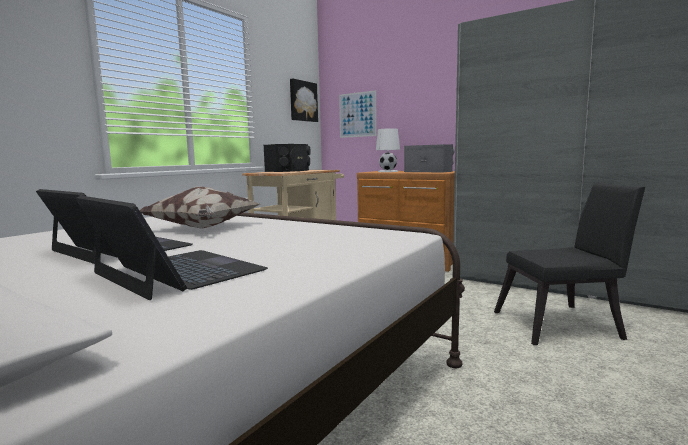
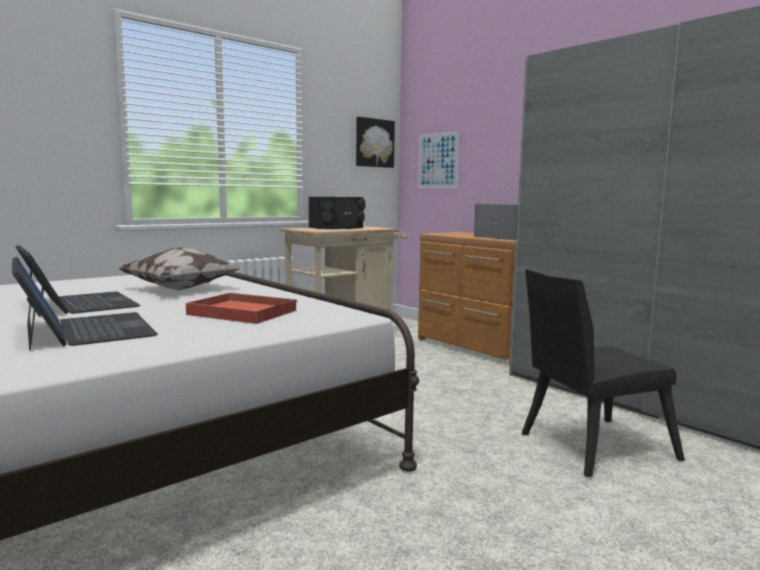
camera: 15 degrees right, 0 degrees up
(304, 241) = (240, 312): none -> red tray
(387, 171) = (458, 234): white table lamp -> none
(563, 325) = (588, 447): black chair -> black chair turned 150 degrees clockwise

